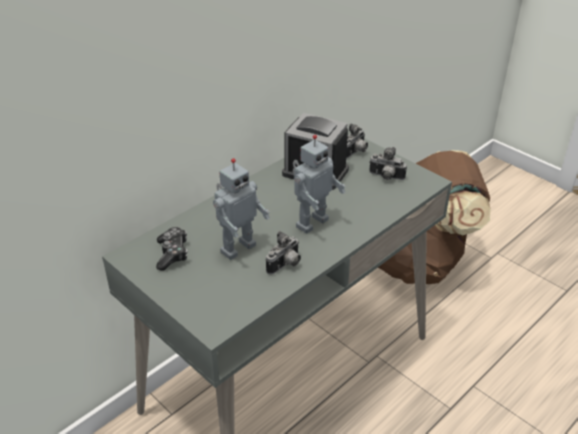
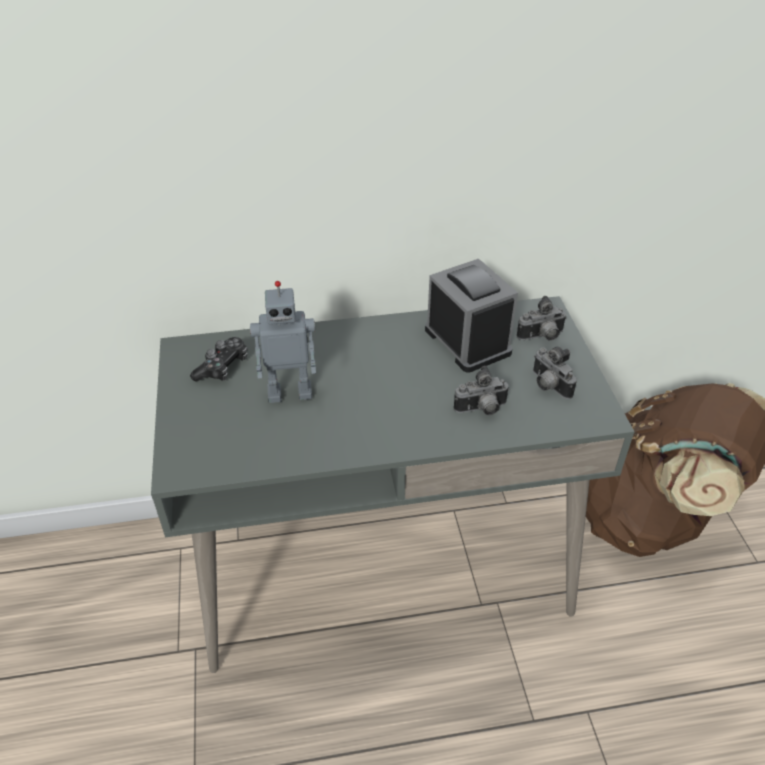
camera: 35 degrees right, 5 degrees up
(285, 265) = (318, 439): camera -> camera (481, 410)
(311, 222) = (398, 401): toy robot -> none

